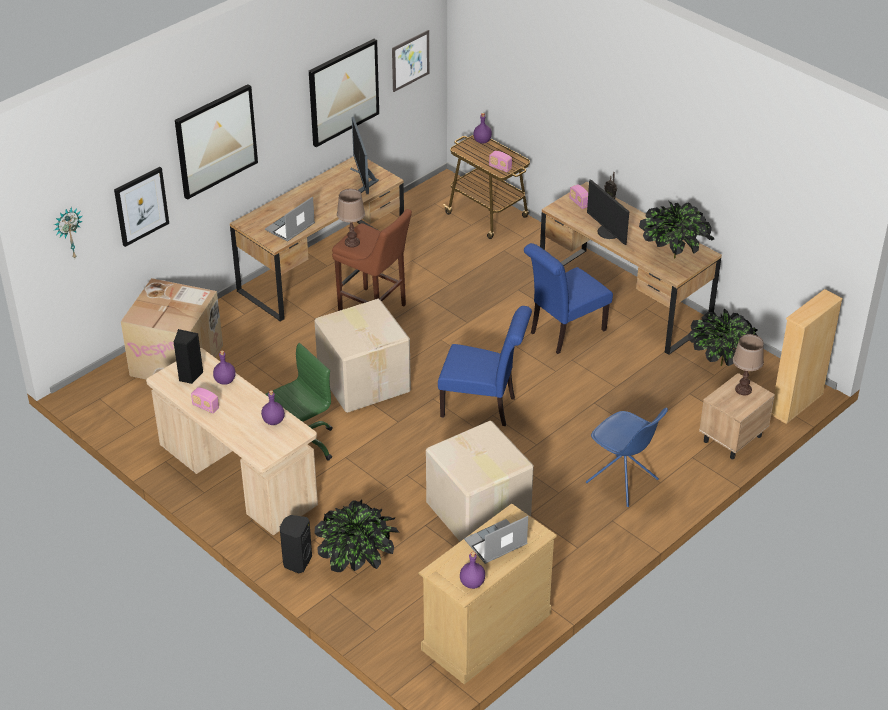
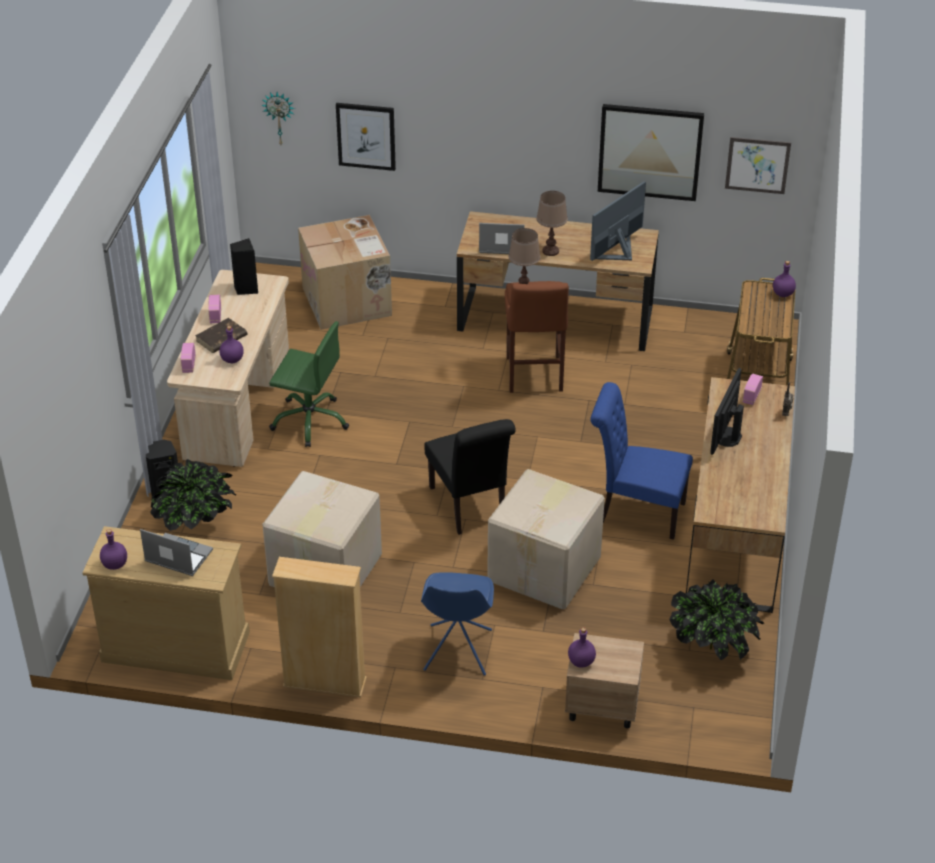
camera: 55 degrees right, 0 degrees up
(216, 141) = (467, 117): picture -> none
(225, 381) = (258, 310): purple bottle -> purple bottle (581, 662)
(239, 416) = (221, 338): none -> brown book
(364, 381) = (430, 417): cardboard box -> cardboard box (546, 569)
(483, 407) = (470, 508): blue chair -> black chair
(500, 168) = (753, 324): radio -> radio (189, 365)
(673, 257) = (739, 499): potted plant -> none
(743, 390) = (619, 657): brown table lamp -> brown table lamp (550, 251)
(796, 404) = (710, 736): beige bookcase -> beige bookcase (324, 682)

